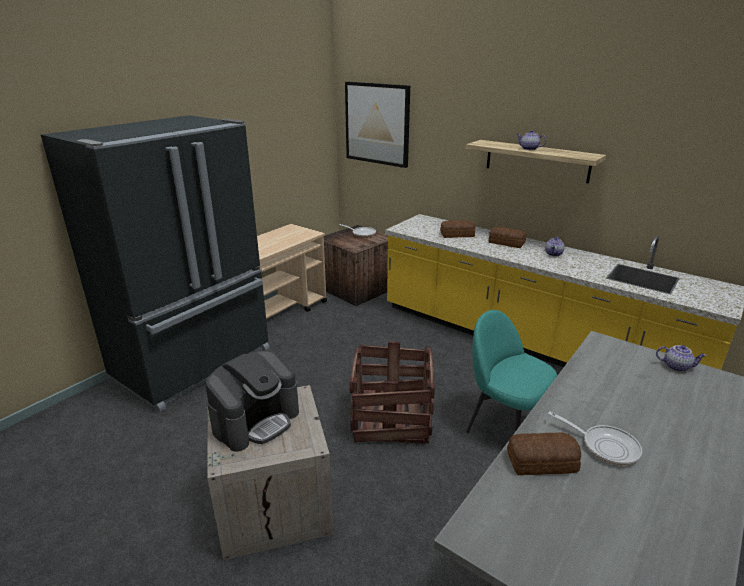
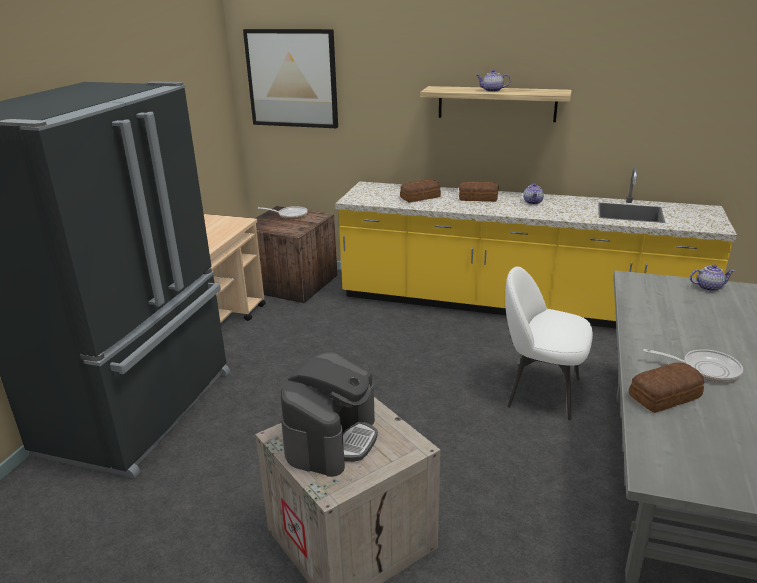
camera: 20 degrees left, 0 degrees up
(391, 417) = (422, 412): crate -> none
(505, 426) = (541, 392): turquoise chair -> white chair

